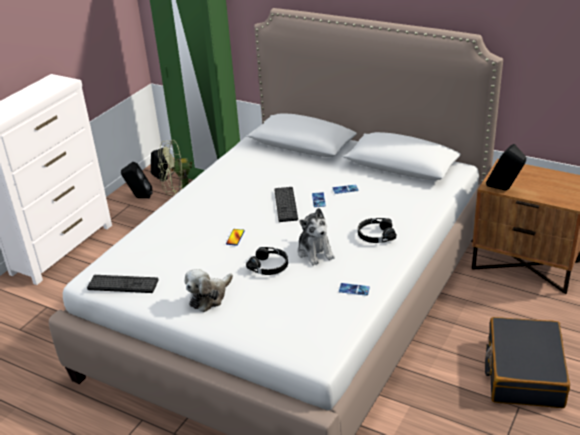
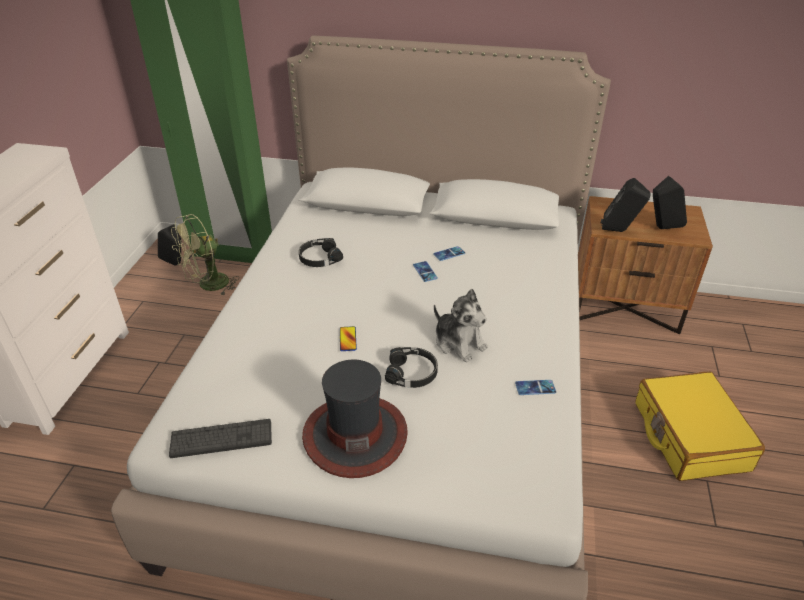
camera: 20 degrees left, 5 degrees up
(139, 197) = (152, 290): black speaker -> black speaker (661, 228)
(209, 297) = (355, 435): plush toy -> hat
(286, 204) = (389, 283): keyboard -> none
(375, 235) = (518, 308): black headphones -> black headphones (319, 258)
(523, 372) = (689, 436): black suitcase -> yellow suitcase

